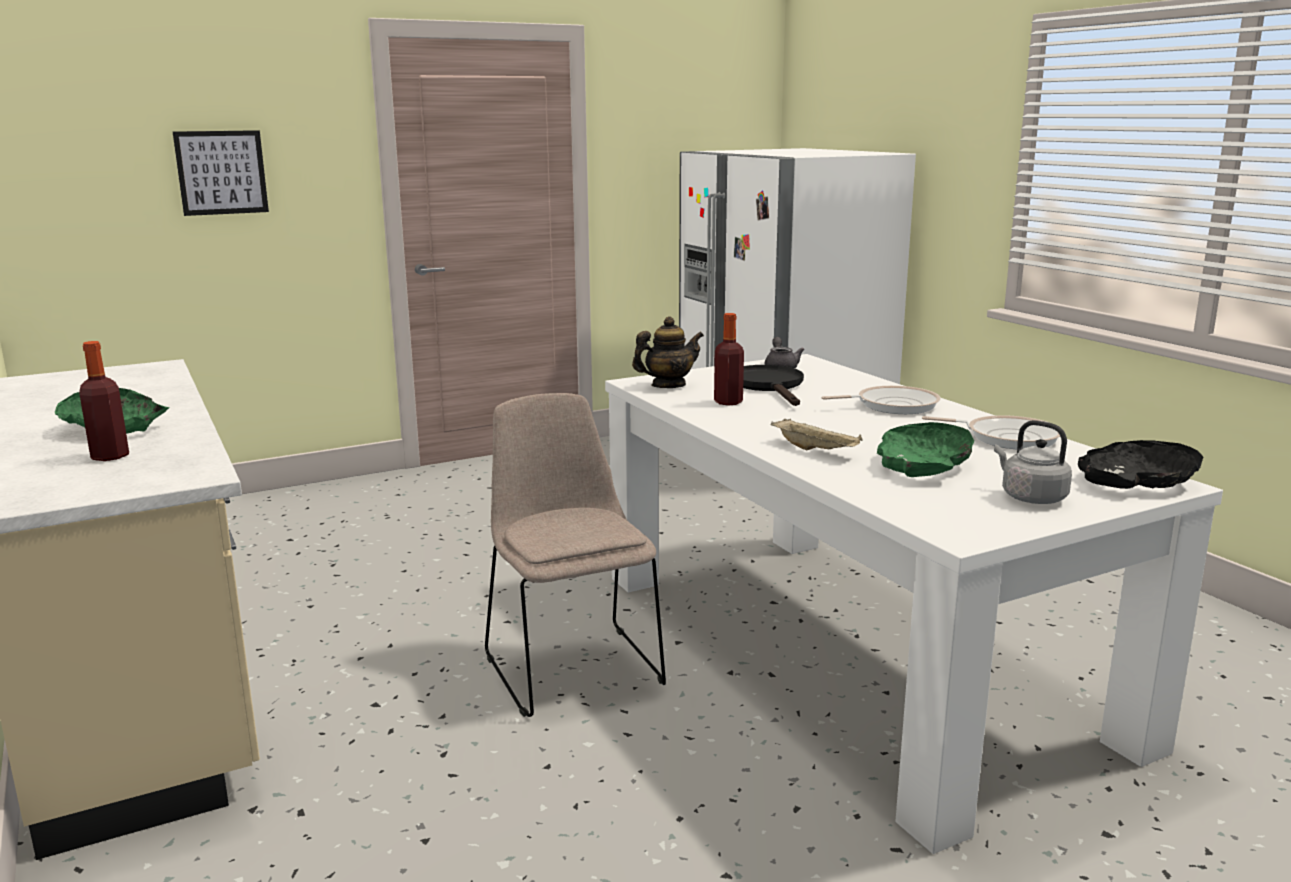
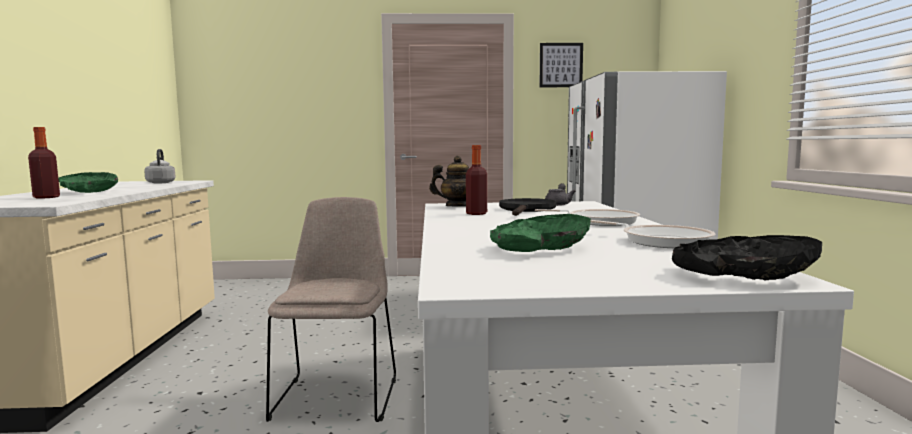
camera: 25 degrees right, 10 degrees down
(221, 172) = (296, 97): picture -> picture (561, 65)
(816, 450) = (475, 234): beige tray -> none
(1030, 497) = (596, 272): grey kettle -> grey kettle (161, 182)

